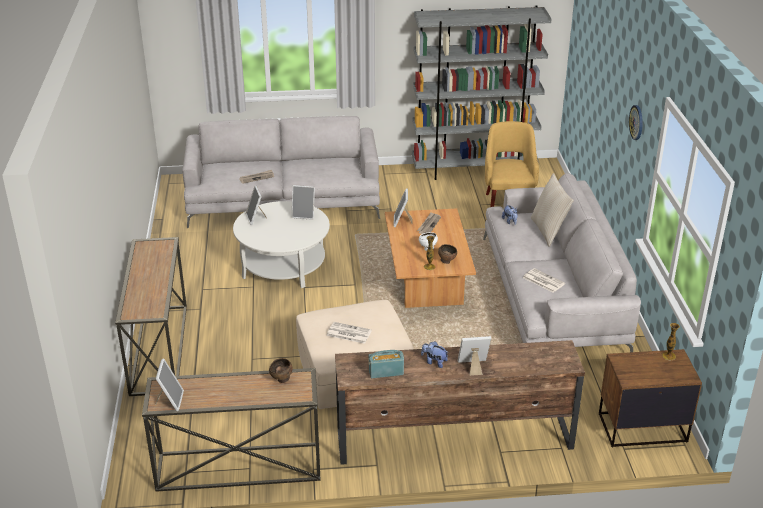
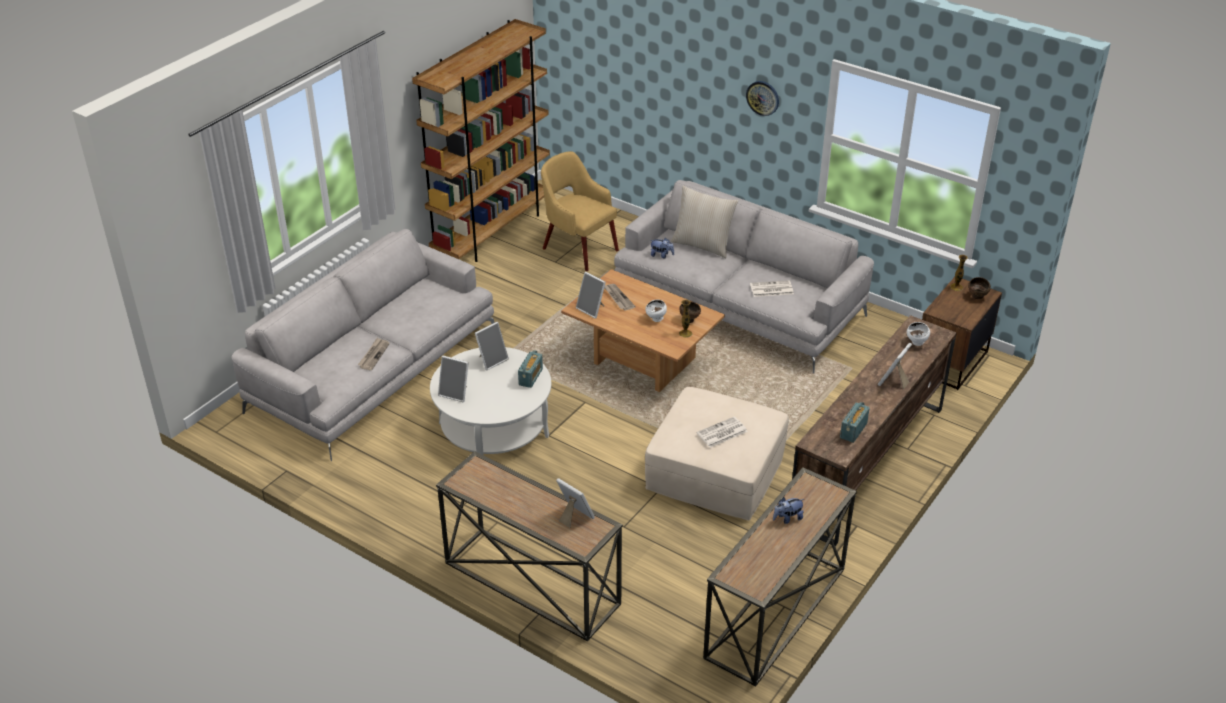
camera: 50 degrees left, 5 degrees up
(170, 400) = (761, 579): picture frame -> picture frame (574, 516)
(281, 380) = (800, 495): brown bowl -> brown bowl (977, 297)
(306, 235) = (530, 377): none -> radio
(434, 362) = (866, 398): plush toy -> plush toy (787, 518)
(474, 169) = (492, 231): grey bookcase -> brown bookcase
(539, 358) = (916, 343): none -> white bowl

